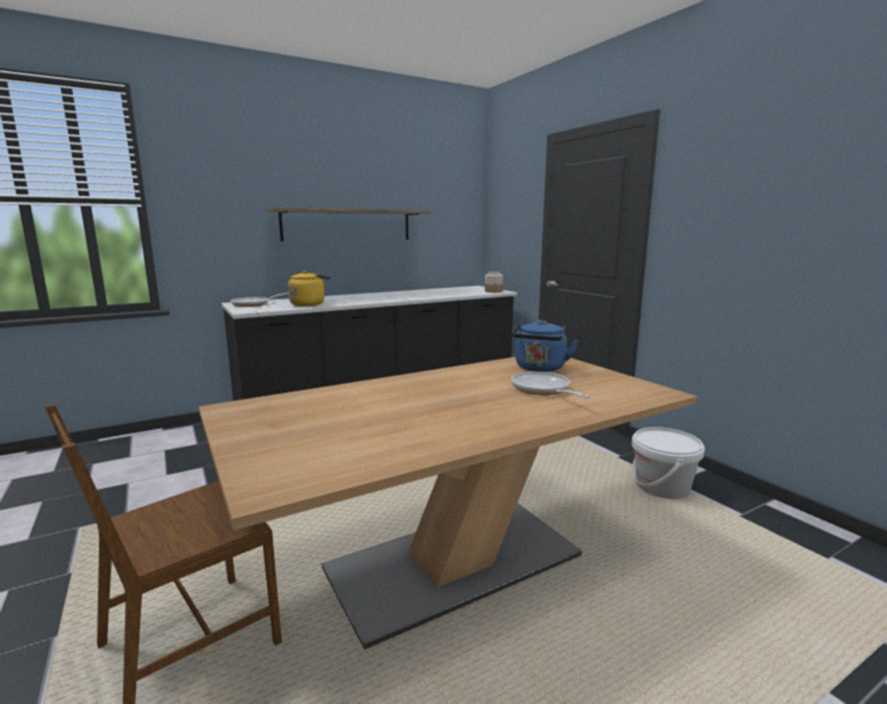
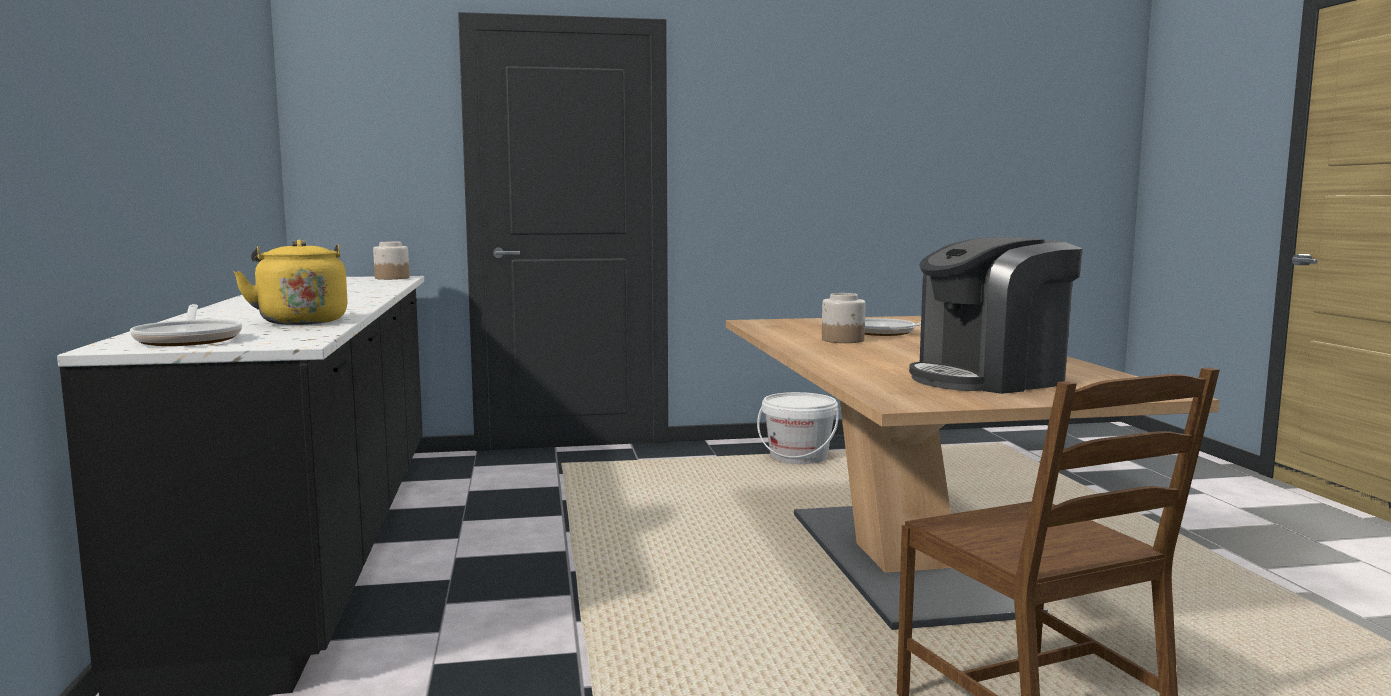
camera: 70 degrees left, 5 degrees down
(321, 427) = (989, 379): none -> coffee machine
(347, 225) = (179, 138): shelf -> none
(482, 381) = (843, 340): none -> jar
(540, 369) = (805, 327): blue kettle -> none

